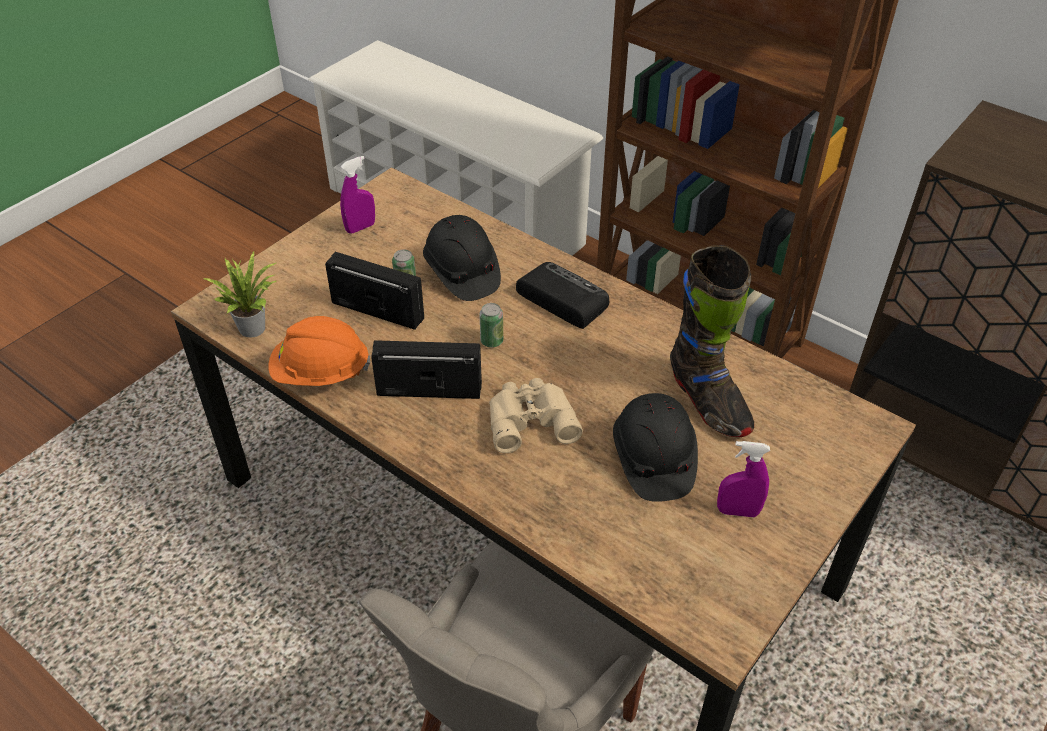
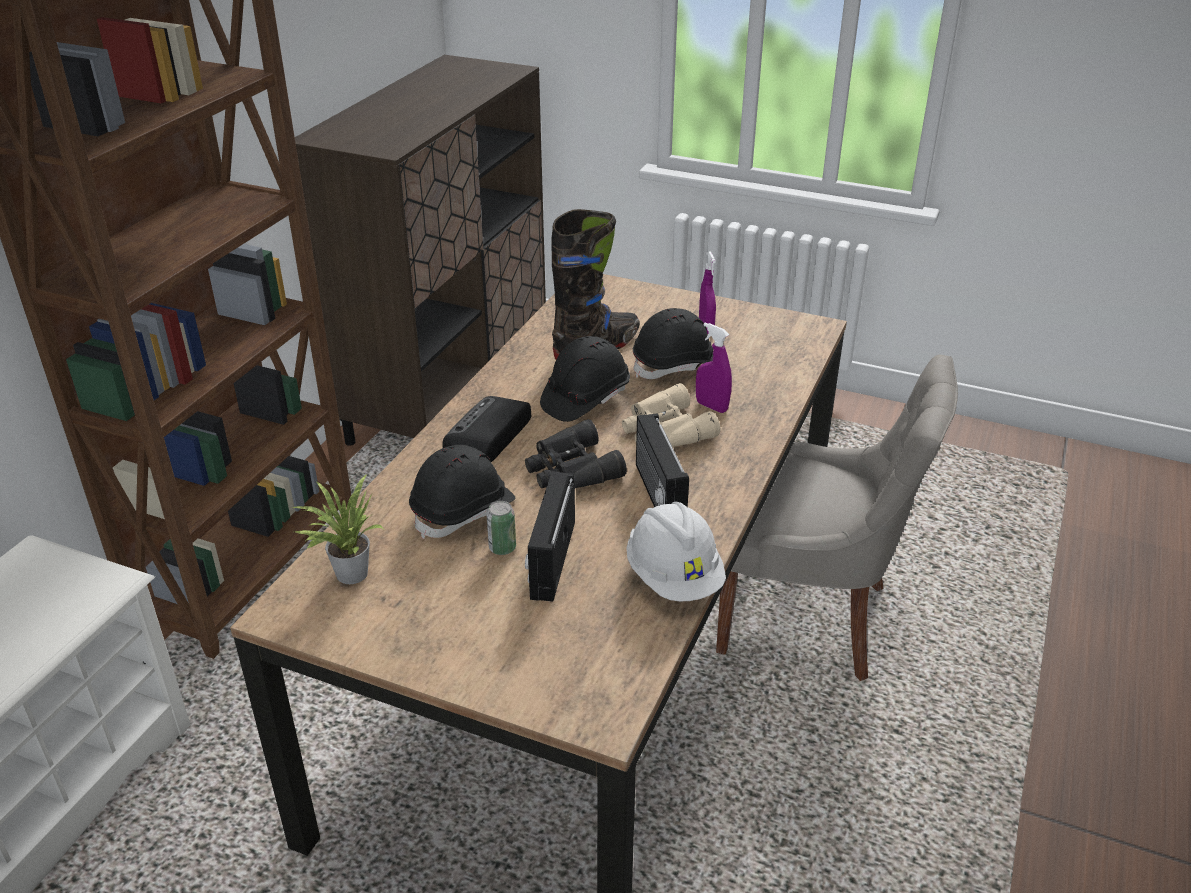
camera: 105 degrees left, 10 degrees down
(254, 326) = (622, 659): potted plant -> potted plant (347, 573)
(320, 373) = (674, 577): orange hard hat -> white hard hat
(360, 228) = (389, 618): purple spray bottle -> purple spray bottle (711, 406)
(491, 341) = (570, 469): can -> black binoculars
(606, 372) = (585, 398): none -> black hard hat

